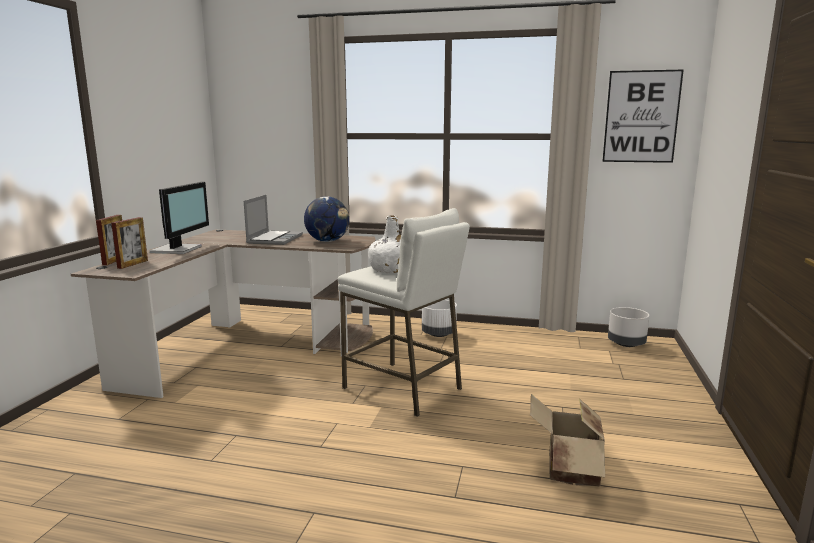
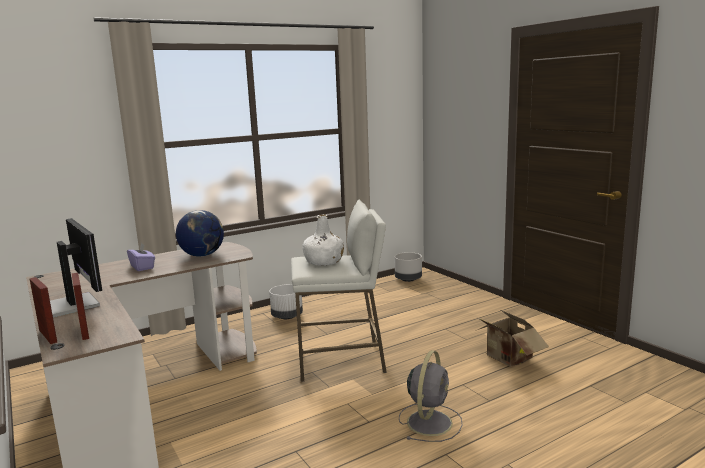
camera: 45 degrees left, 0 degrees up
(274, 239) = (142, 267): laptop -> purple tissue box
(362, 478) = (430, 421): none -> grey fan
(641, 117) = (390, 112): picture -> none

